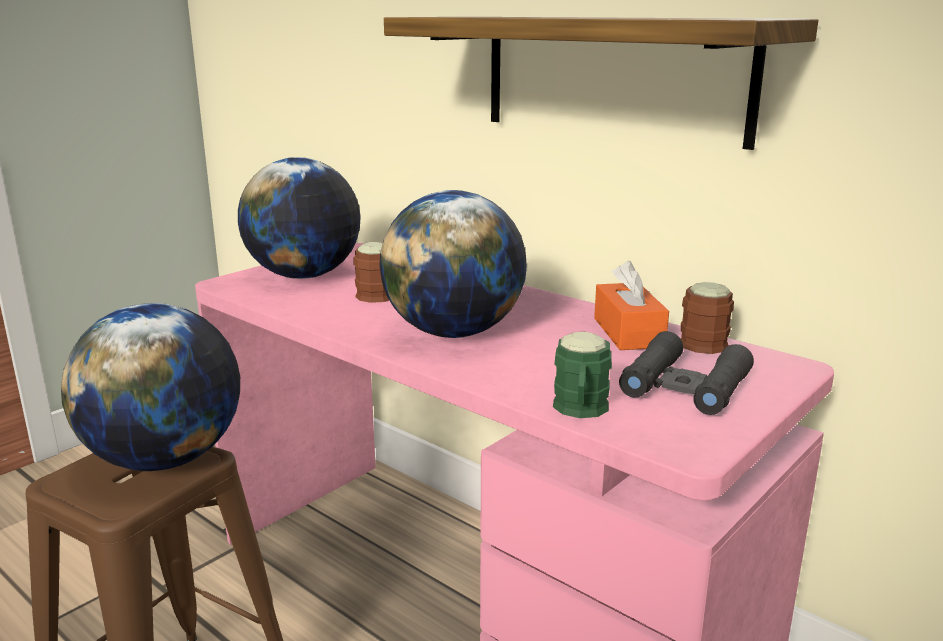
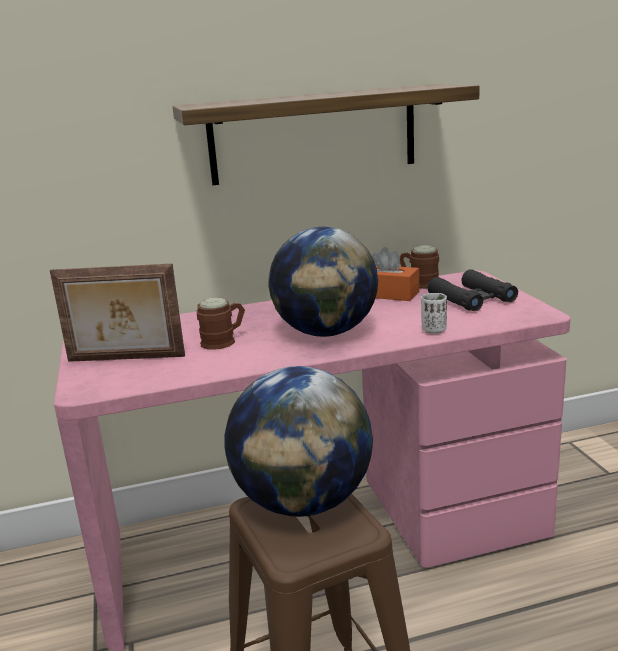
camera: 55 degrees left, 0 degrees up
(304, 276) = (125, 359): globe -> picture frame
(527, 386) = (434, 330): none -> white cup
(580, 410) = (477, 325): green mug -> none

